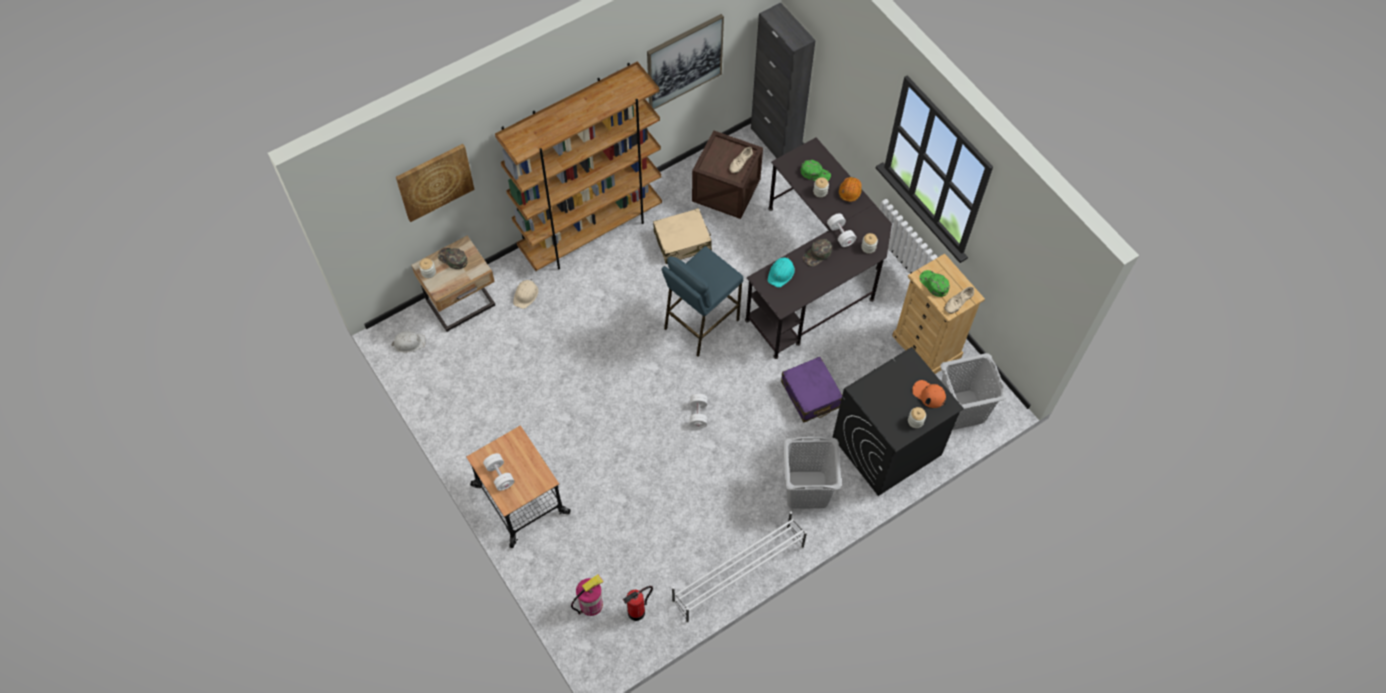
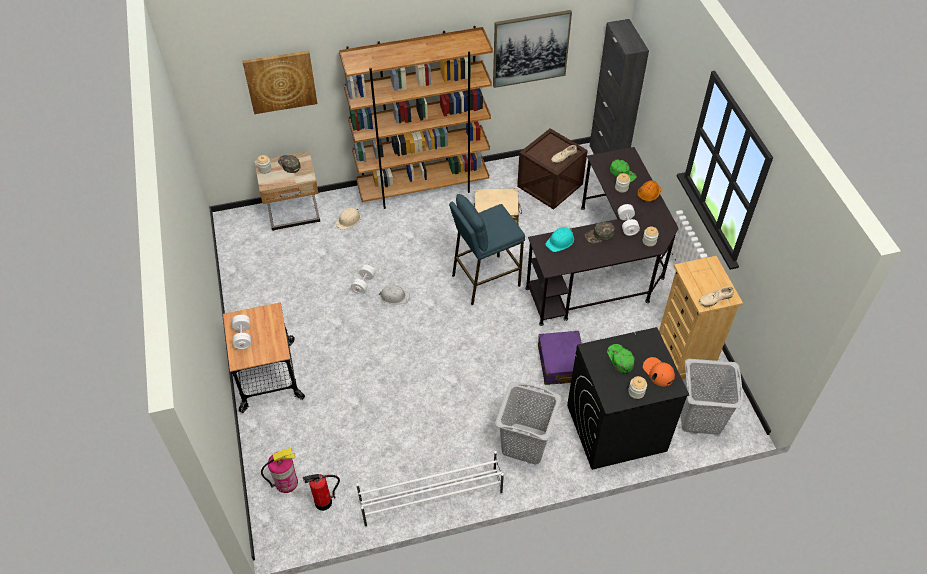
camera: 20 degrees right, 10 degrees down
(409, 342) = (238, 230): white hard hat -> white hard hat (394, 296)
(698, 414) = (452, 351): white dumbbell -> white dumbbell (364, 284)
(933, 284) = (696, 278): green cap -> green cap (620, 359)

